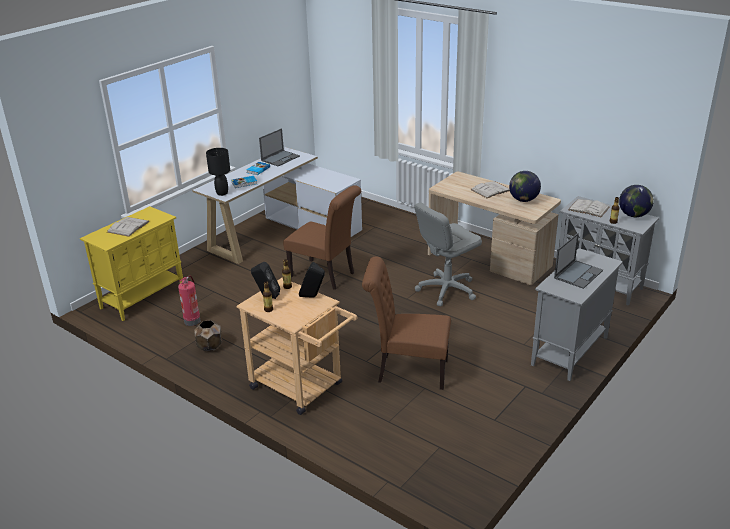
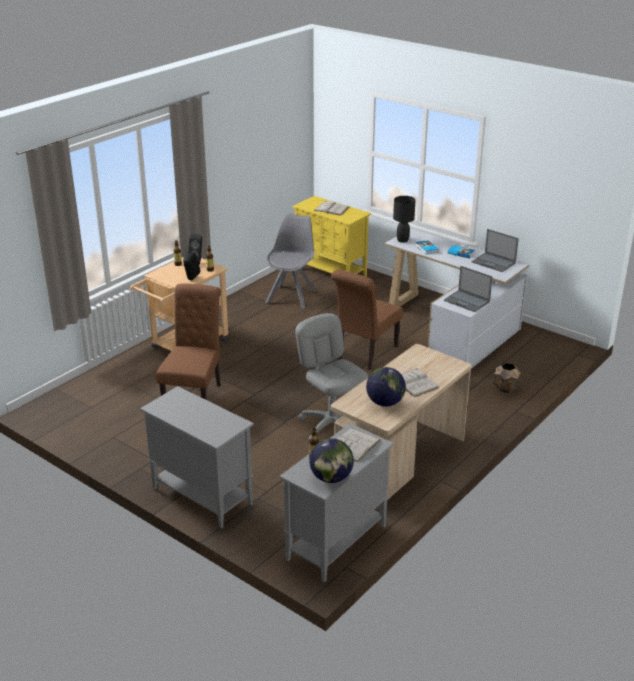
camera: 90 degrees right, 0 degrees up
(192, 320) = (292, 296): fire extinguisher -> grey chair
(210, 347) = (252, 306): brown planter -> brown planter (505, 388)
(578, 274) = (196, 414): laptop -> laptop (467, 301)

